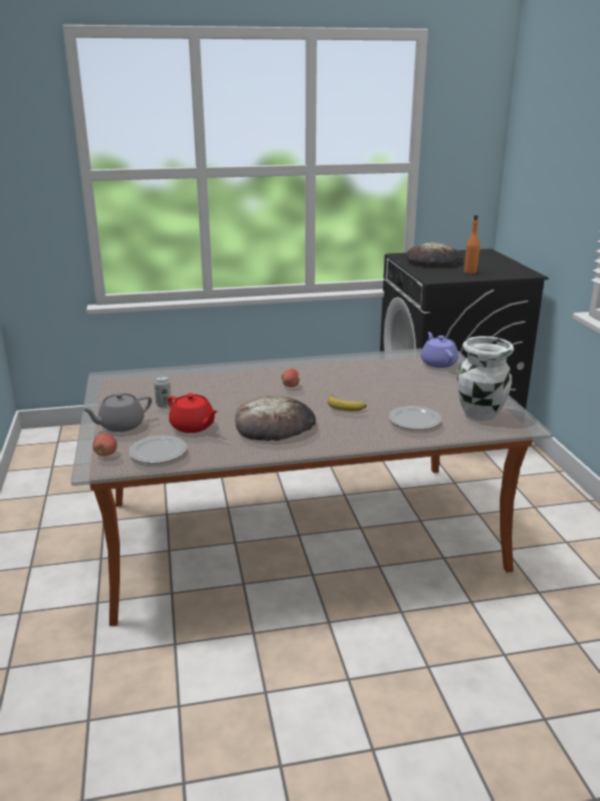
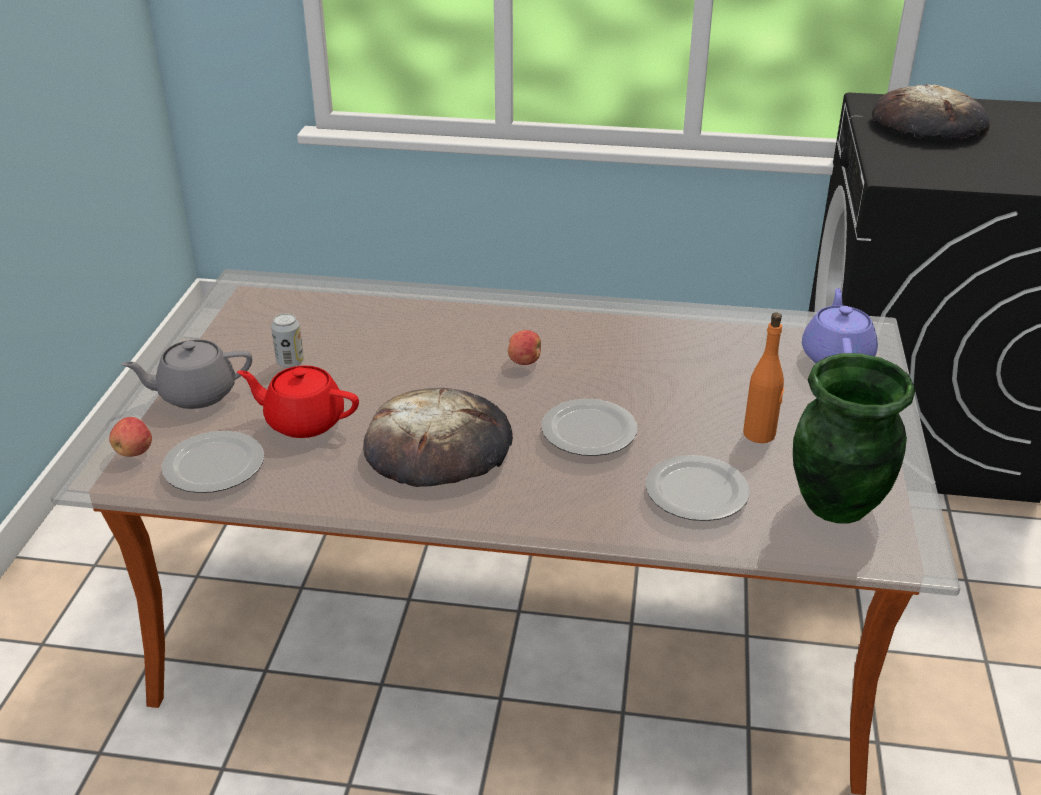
camera: 20 degrees right, 10 degrees up
(193, 427) = (303, 421): red teapot -> red teapot turned 135 degrees clockwise
(346, 407) = (590, 431): banana -> plate
(470, 272) = (985, 164): orange bottle -> orange bottle (759, 434)
(480, 414) = (835, 505): white vase -> green vase

